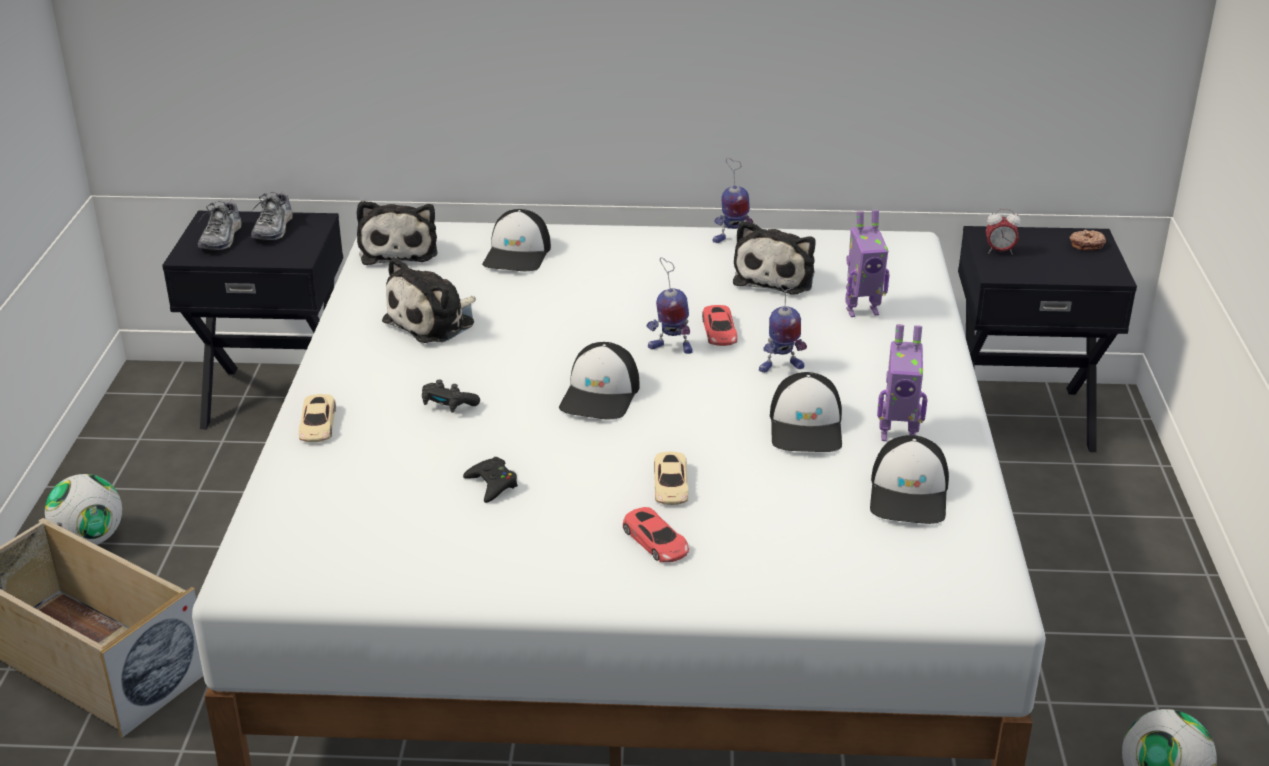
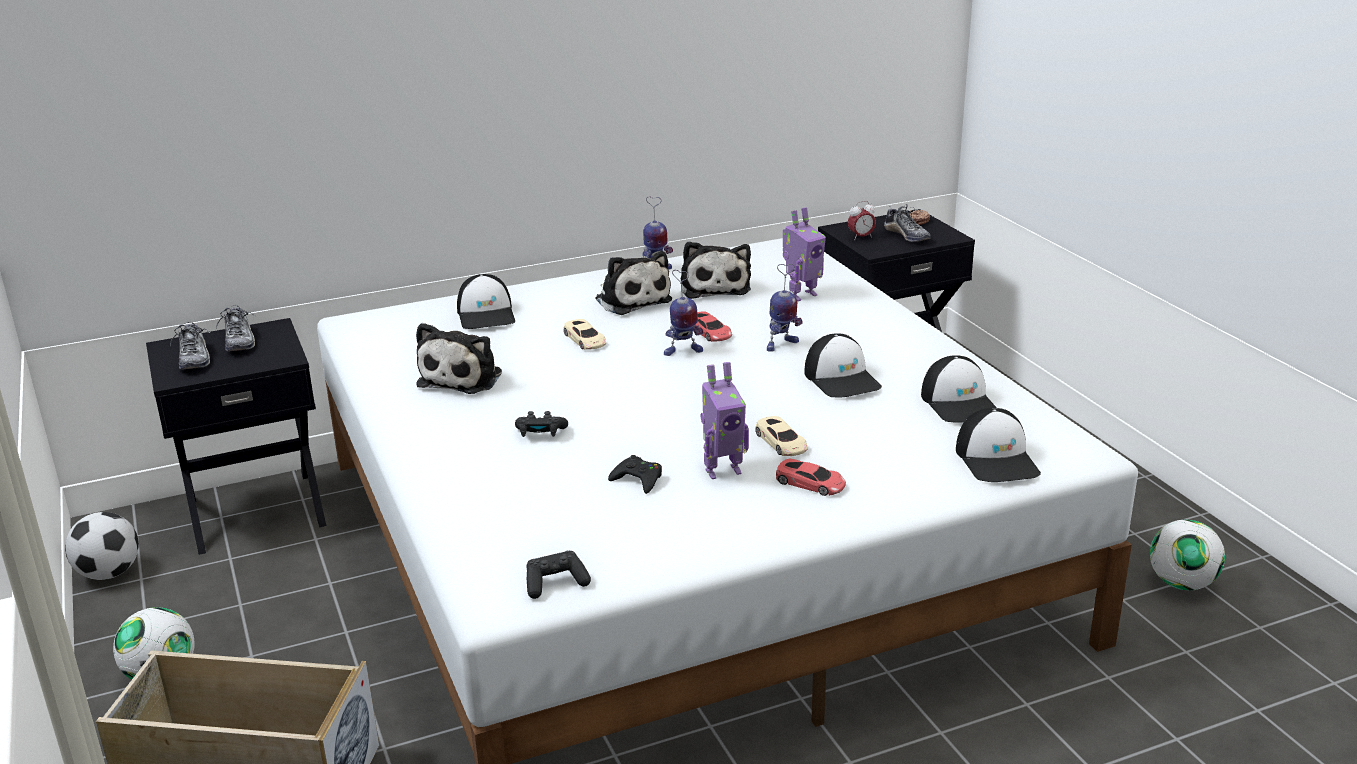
camera: 25 degrees left, 5 degrees down
(118, 425) = (109, 573): none -> football
(318, 424) = (437, 476): beige toy car -> beige toy car (585, 340)
(318, 573) = (555, 583): none -> black game controller
(399, 249) = (375, 333): plush toy -> plush toy (631, 299)
(601, 395) = (661, 396): cap -> cap (997, 460)
(898, 435) = (912, 368): toy robot -> toy robot (722, 470)
(1057, 261) = (907, 235): none -> shoe

